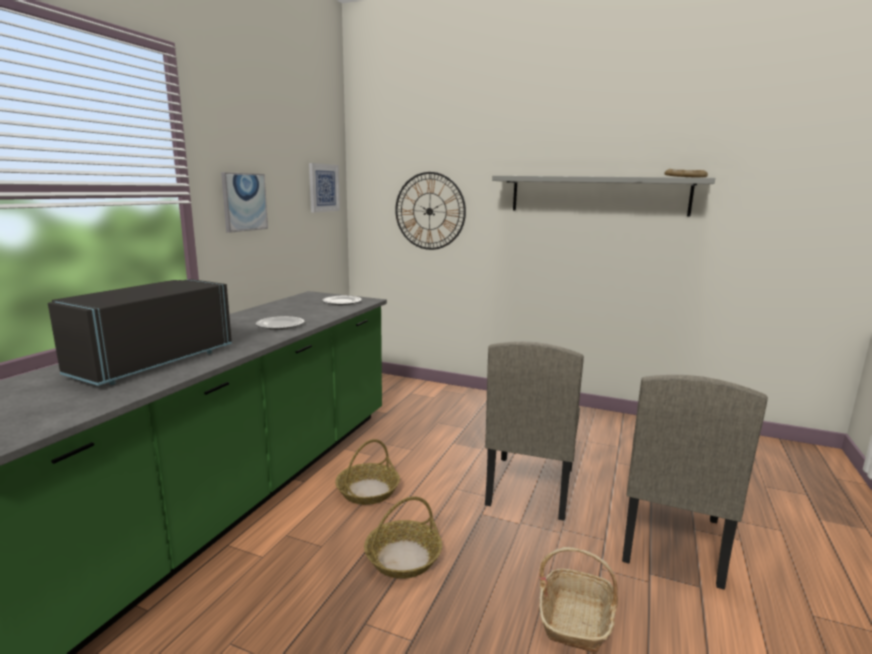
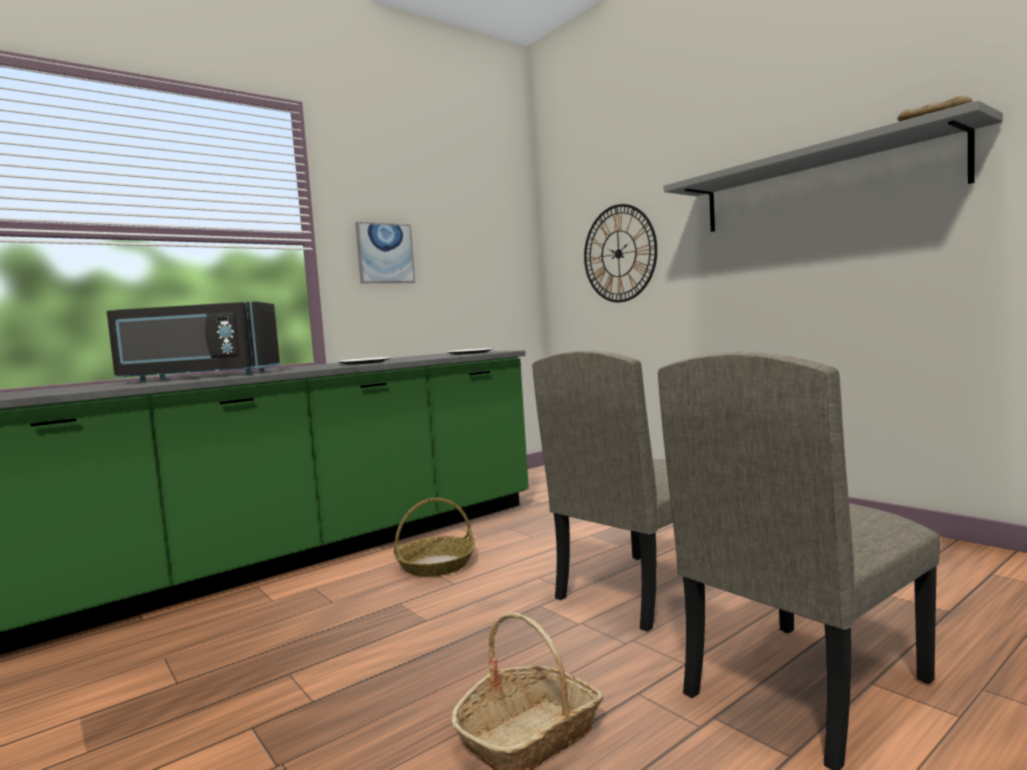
camera: 30 degrees right, 10 degrees down
(150, 361) = (198, 377): black microwave -> black microwave turned 150 degrees counterclockwise
(323, 188) = (500, 243): picture -> none
(403, 557) = (398, 627): basket -> none

